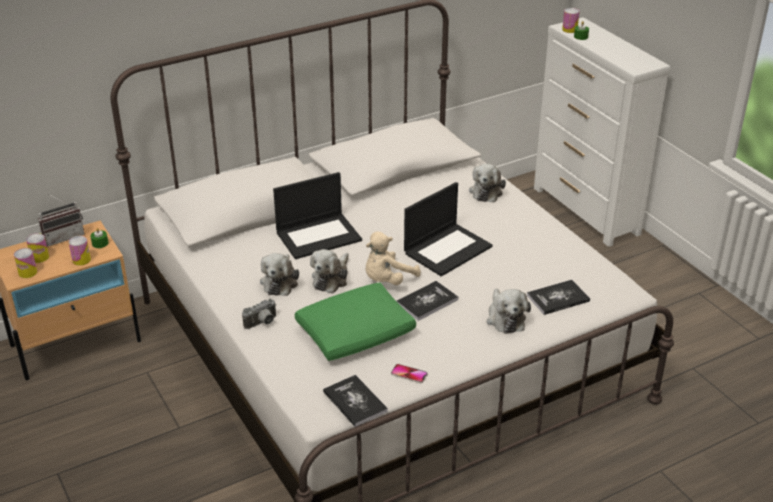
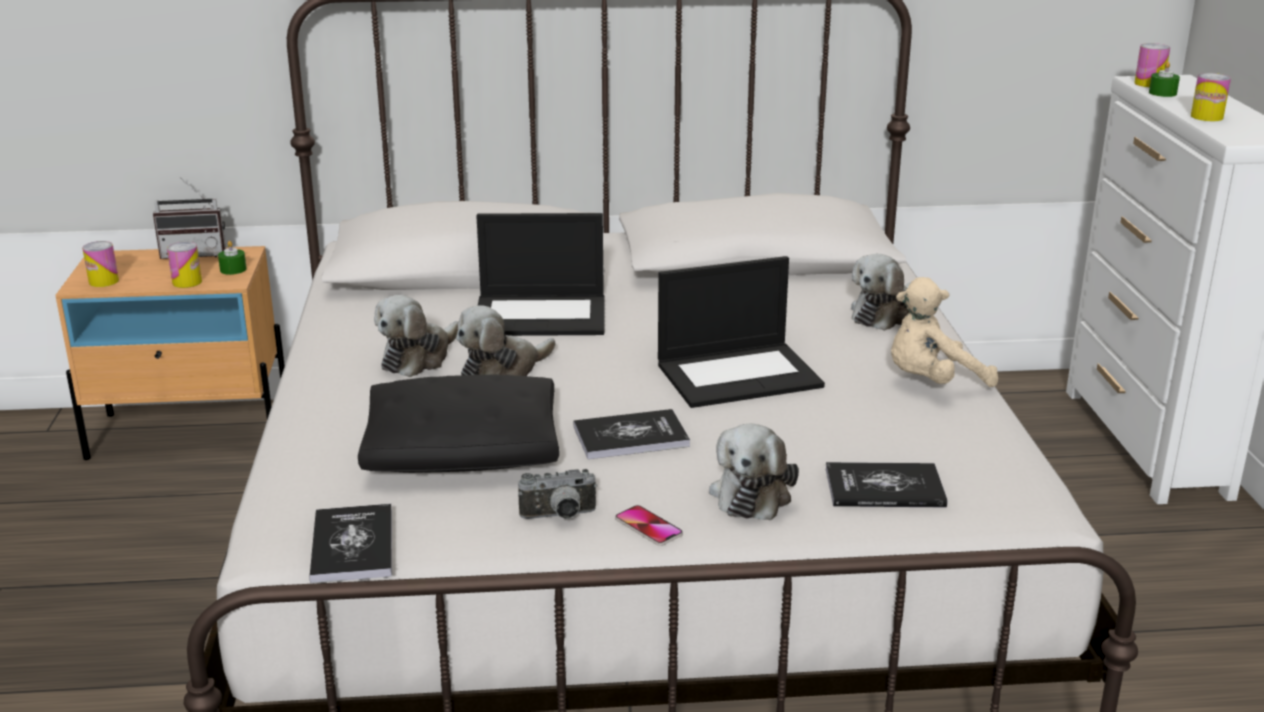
camera: 25 degrees right, 10 degrees down
(39, 257) = (139, 269): can -> can (1206, 117)
(262, 323) = (331, 403): camera -> camera (559, 517)
(356, 332) = (464, 450): green pillow -> black pillow
(387, 280) = (592, 393): beige plush toy -> beige plush toy (932, 382)
(409, 374) = (491, 531): phone -> phone (648, 527)

